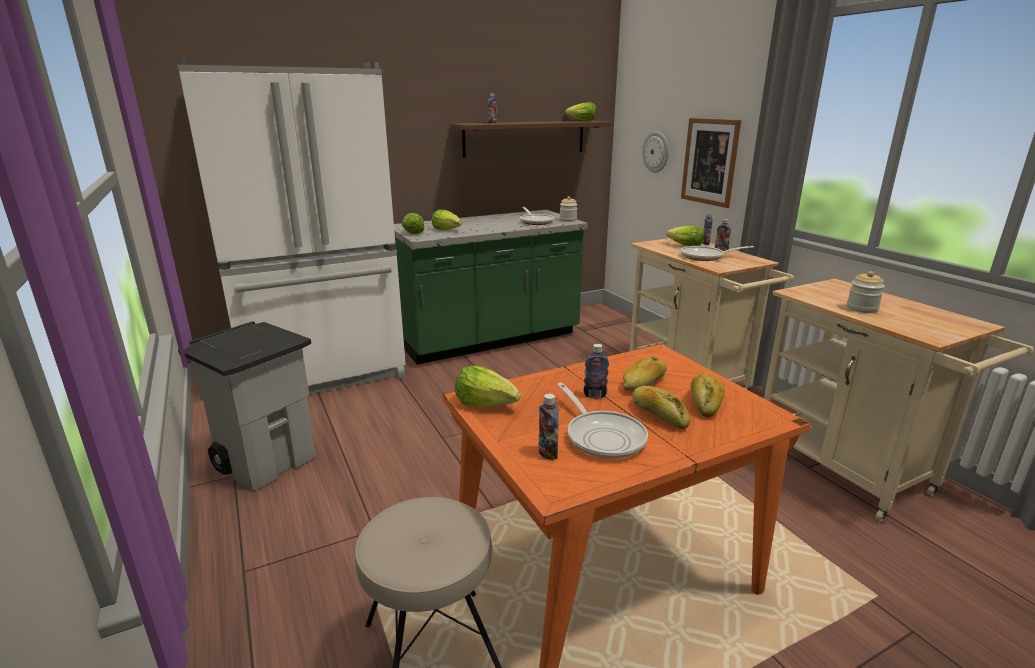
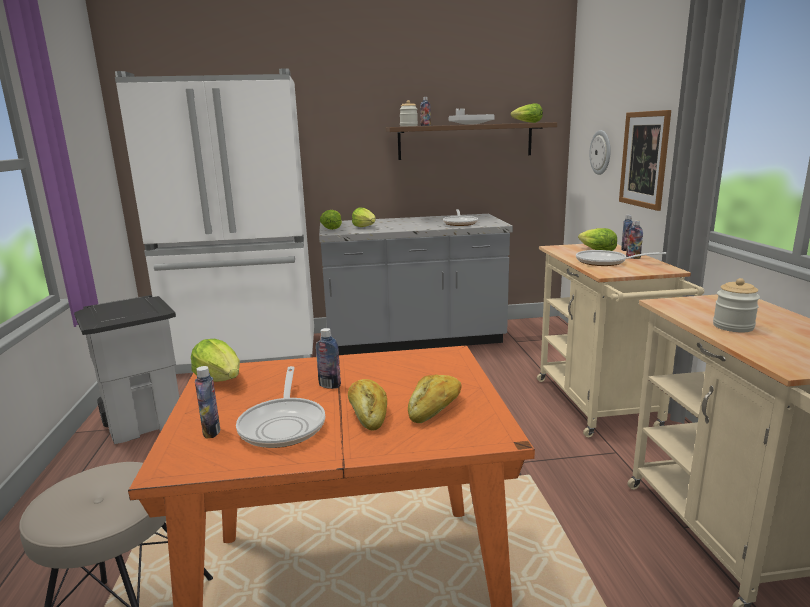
camera: 20 degrees right, 5 degrees down
(490, 339) = (414, 340): green counter -> grey counter
(534, 122) = (470, 124): none -> grey tray
(568, 220) = (495, 222): jar -> jar (408, 126)
(644, 384) = (394, 381): bread -> none

